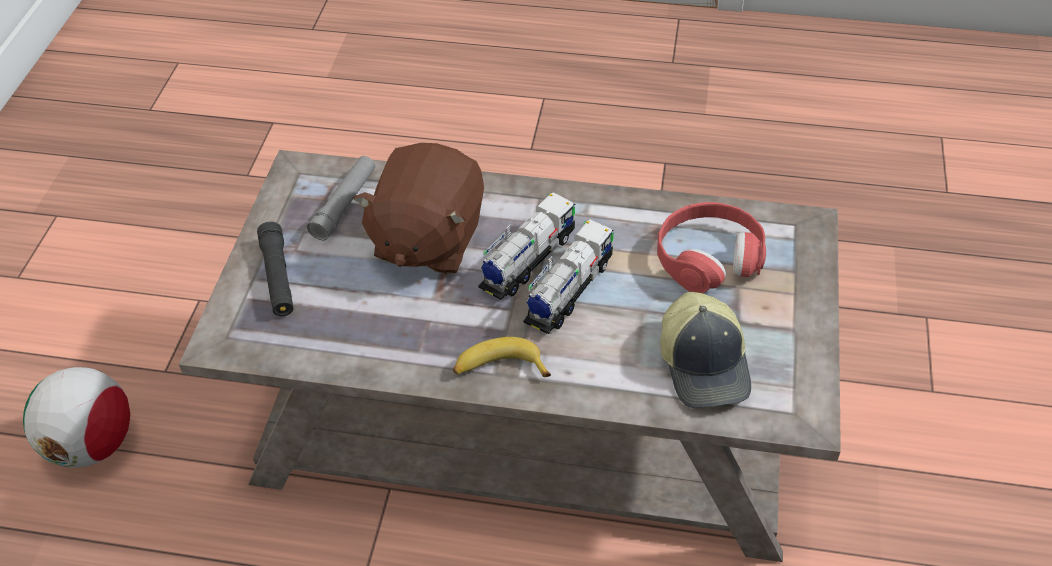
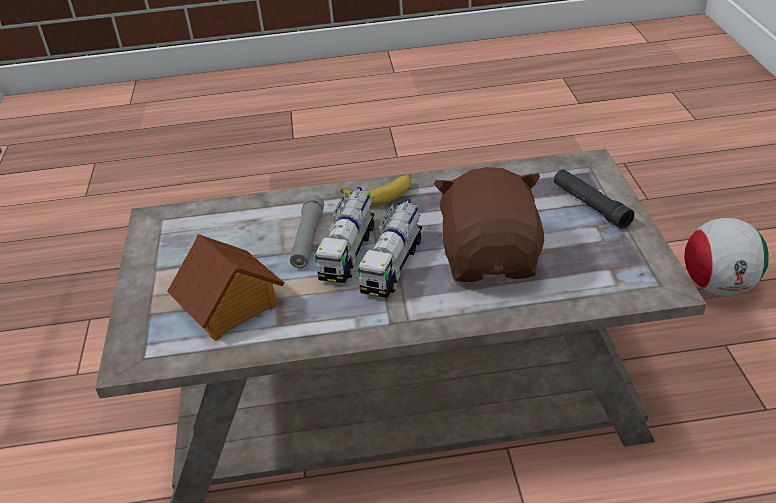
camera: 165 degrees right, 10 degrees down
(344, 204) = (589, 269): grey flashlight -> grey flashlight (308, 239)
(705, 364) = (227, 231): cap -> none
(708, 257) = (230, 306): red headphones -> toy house

